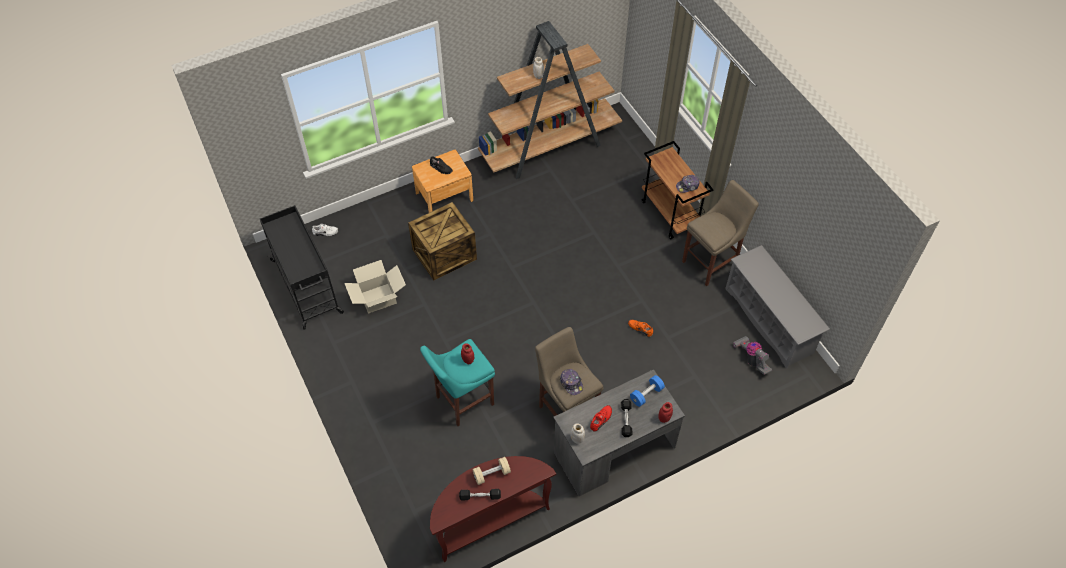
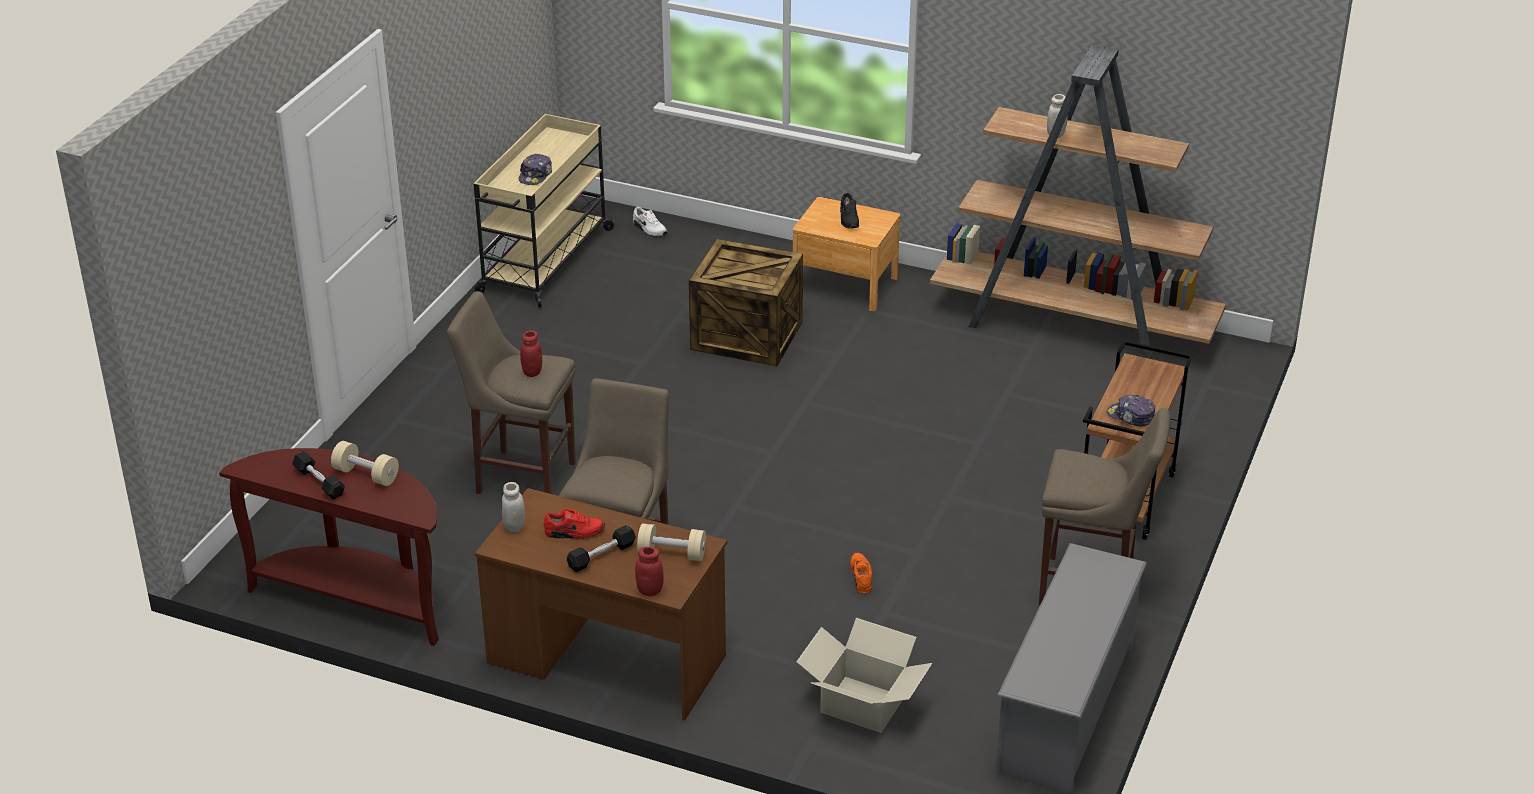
camera: 50 degrees right, 20 degrees down
(307, 287) = (544, 262): black cart -> beige cart
(378, 298) = (600, 322): cardboard box -> cardboard box (862, 705)
(462, 401) = (521, 476): turquoise stool -> beige stool
(571, 383) = (604, 476): cap -> cap (536, 175)
(614, 450) = (606, 660): grey desk -> brown desk
(646, 394) = (672, 554): blue dumbbell -> beige dumbbell
(751, 359) = (961, 724): vacuum cleaner -> none

